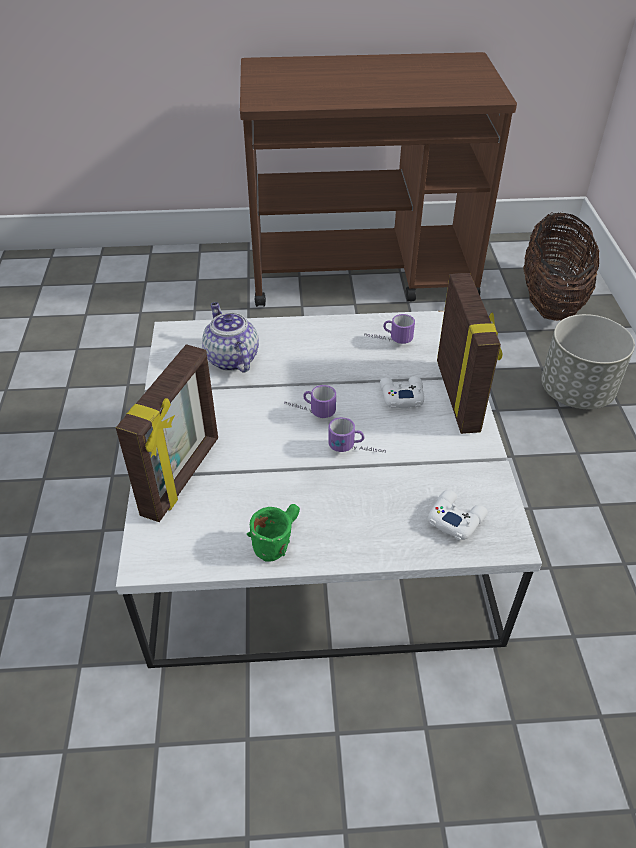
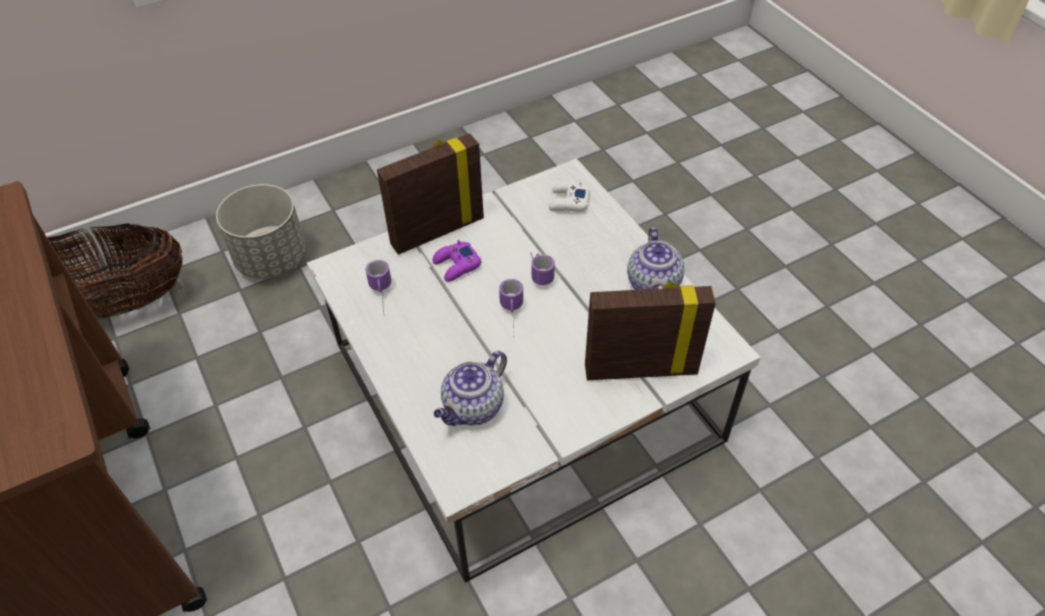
camera: 115 degrees left, 5 degrees up
(276, 539) = (654, 285): green mug -> teapot
(401, 395) = (456, 265): white game controller -> purple game controller

